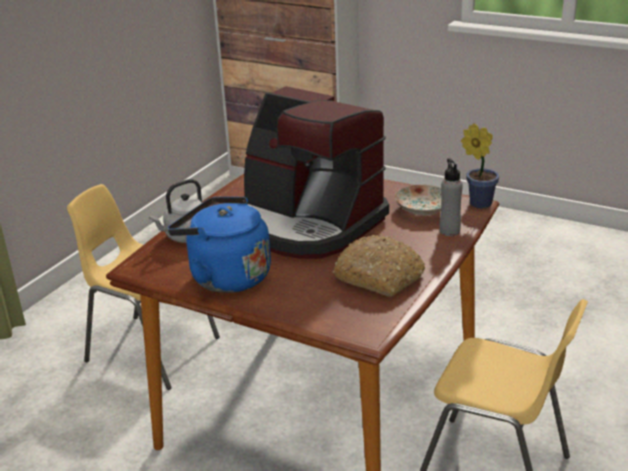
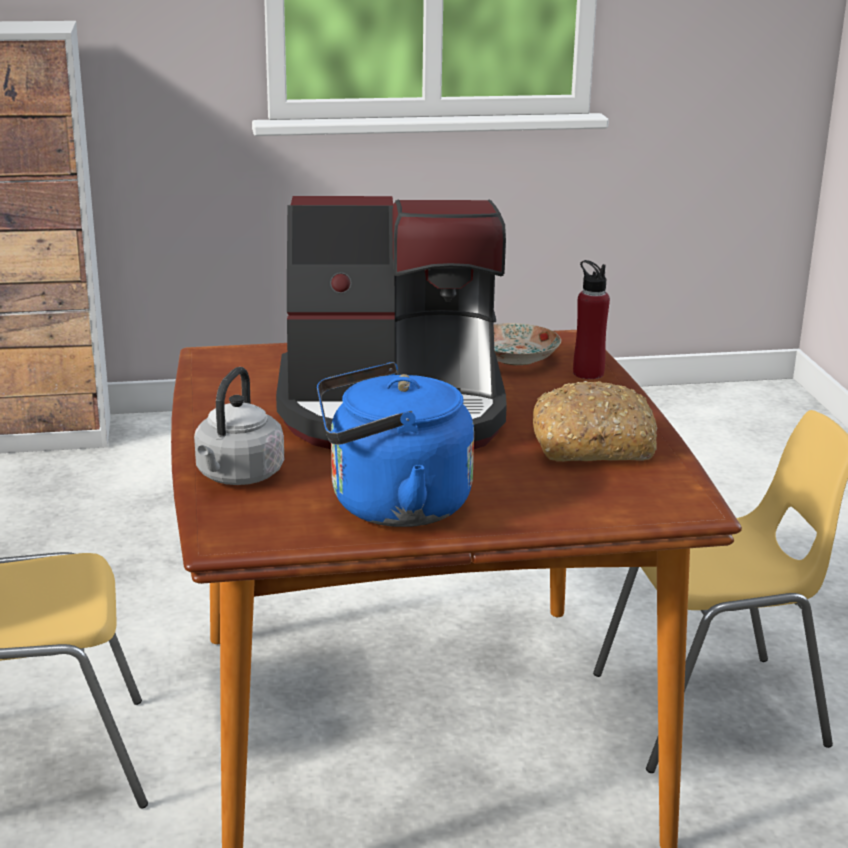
camera: 40 degrees left, 5 degrees down
(449, 231) = (588, 373): grey bottle -> red bottle
(478, 203) = (567, 335): potted plant -> none

